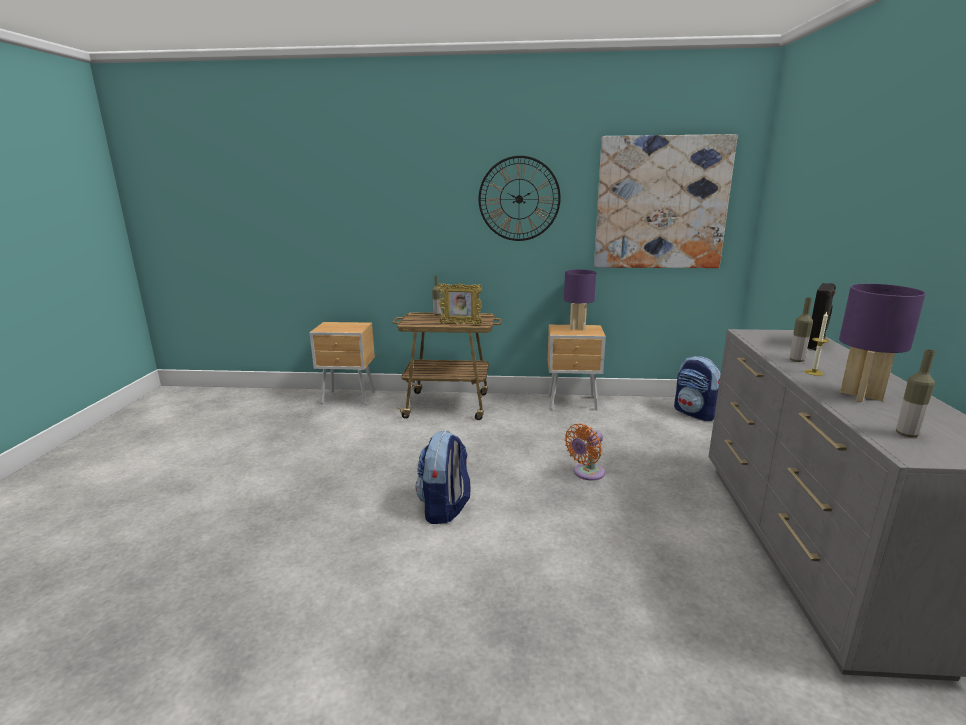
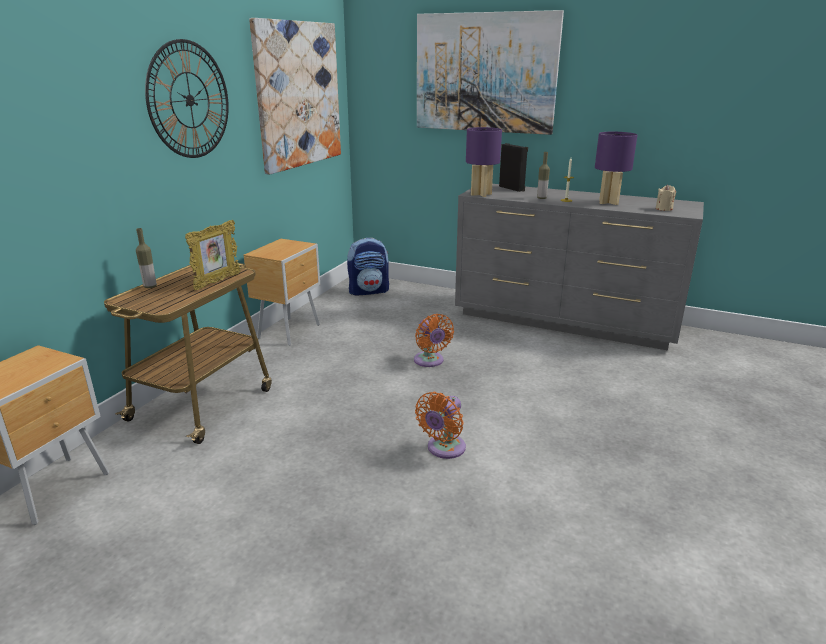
camera: 70 degrees left, 5 degrees up
(445, 508) = (444, 449): backpack -> orange fan
(578, 328) = (276, 247): purple table lamp -> purple table lamp (481, 194)
(846, 189) = (485, 73): none -> picture
(906, 434) = (664, 209): bottle -> beige candle

